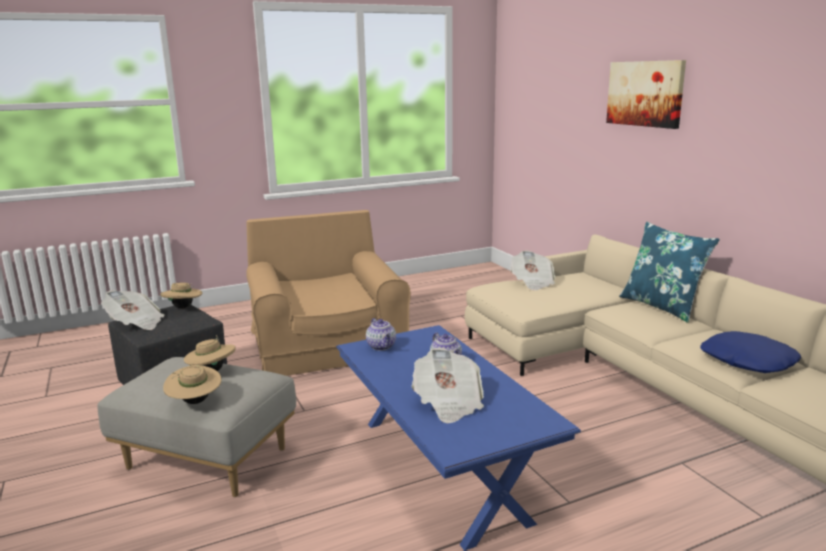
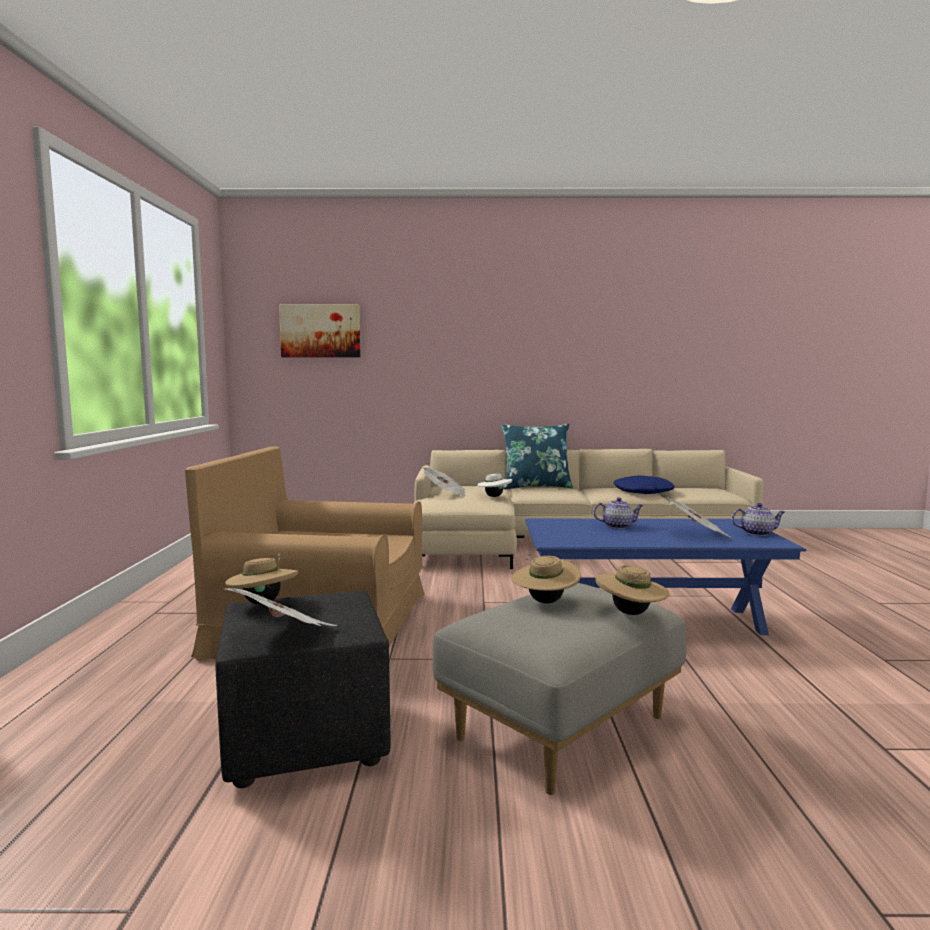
camera: 65 degrees left, 10 degrees down
(382, 346) = (561, 536): teapot -> teapot (757, 533)
(558, 299) = (494, 496): none -> white hat
(645, 93) = (460, 324): picture -> picture (320, 331)

